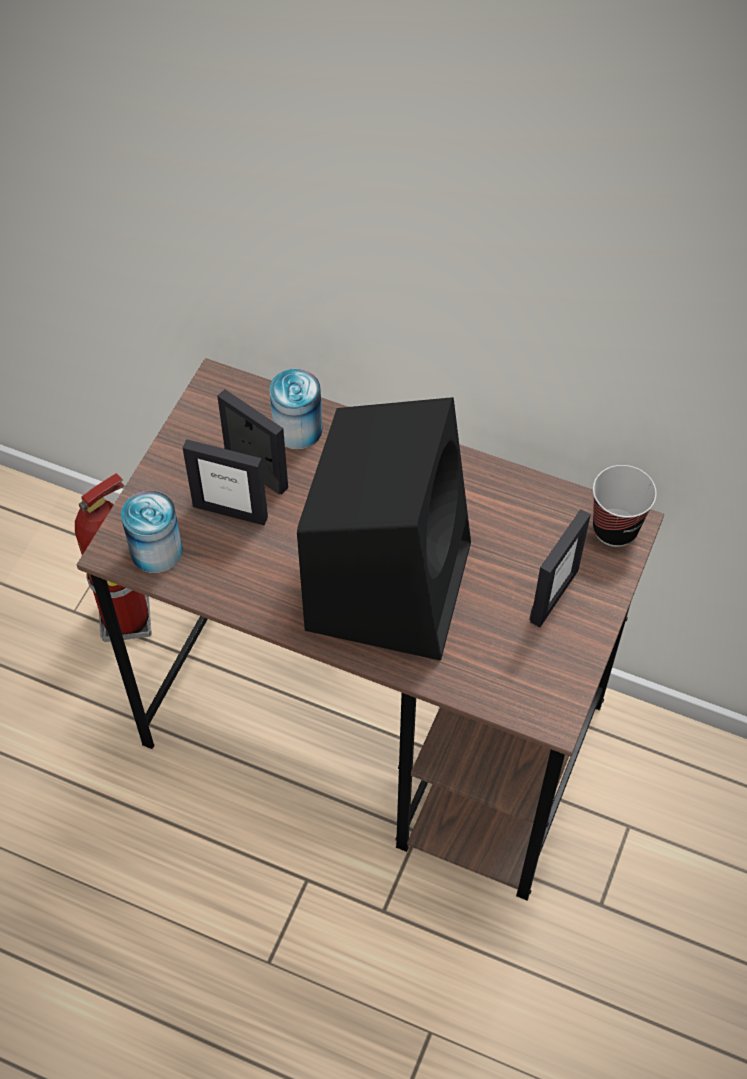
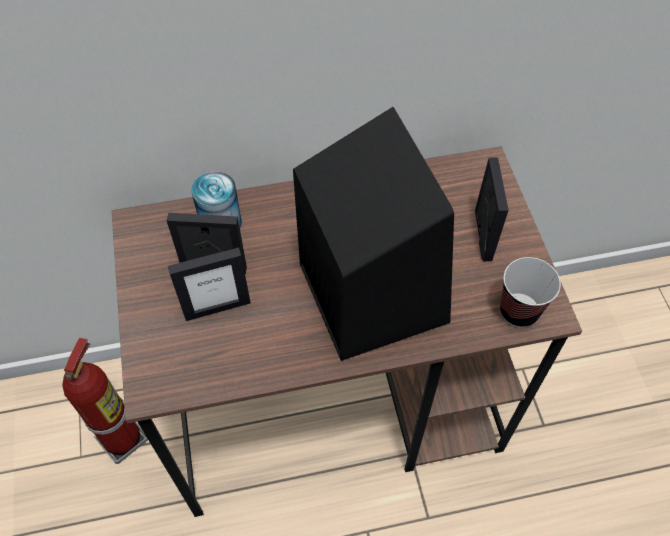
camera: 35 degrees left, 0 degrees up
(156, 551) = (183, 370): can -> none
(615, 529) = (482, 171): cup -> cup (519, 311)

